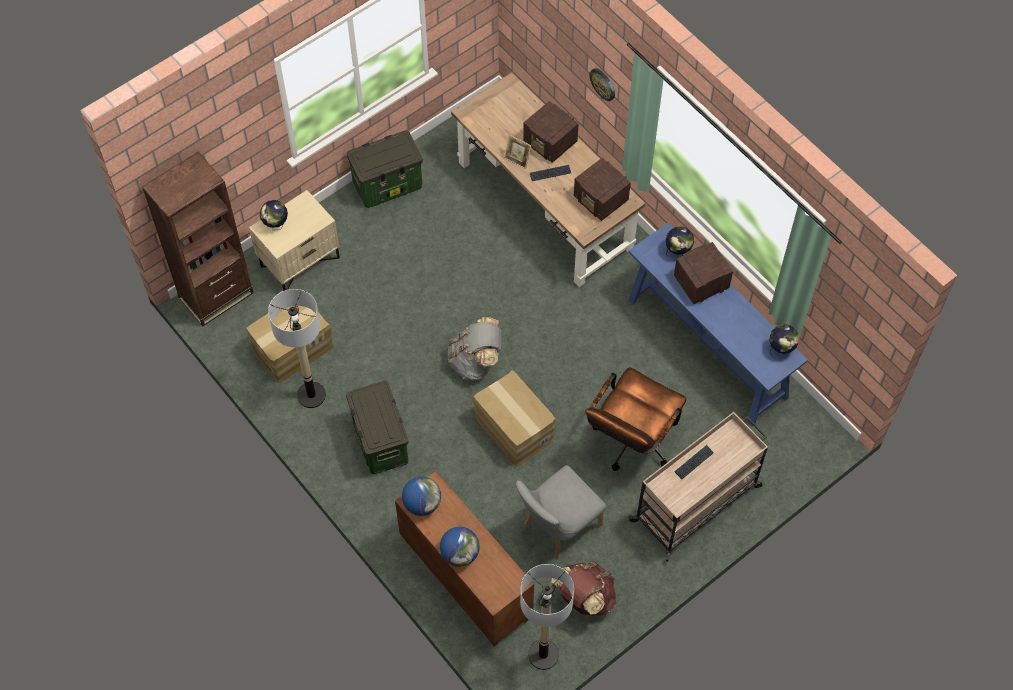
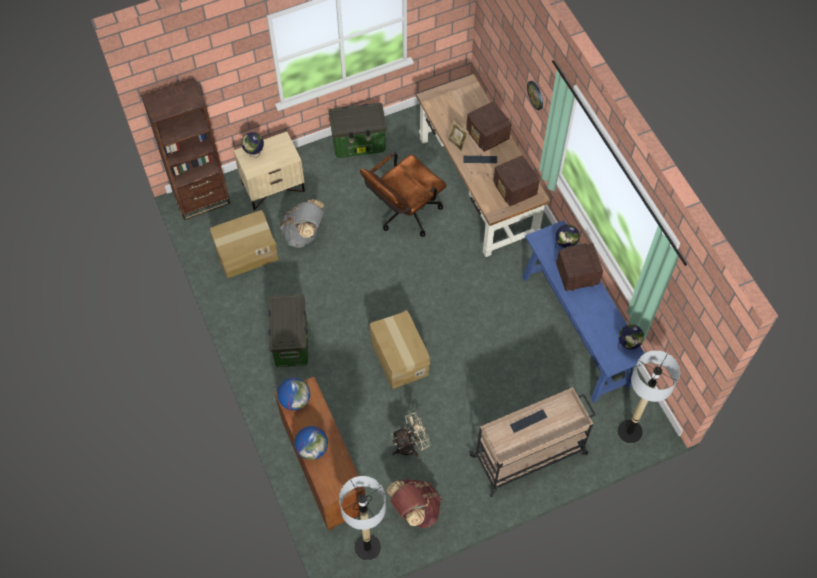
camera: 15 degrees right, 0 degrees up
(311, 395) = (249, 293): floor lamp -> floor lamp (629, 431)
(476, 362) = (385, 297): grey backpack -> grey backpack (304, 234)
(557, 527) = (410, 446): grey chair -> beige fan
(631, 443) = (490, 392): brown office chair -> brown office chair (403, 214)

